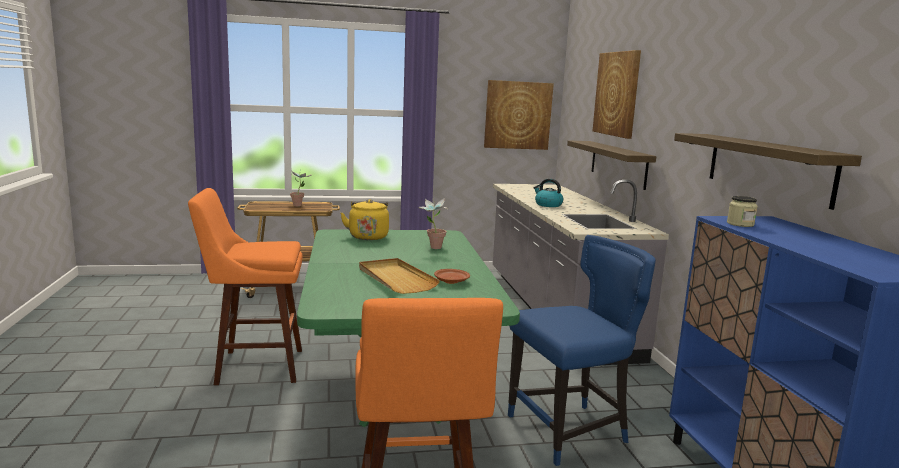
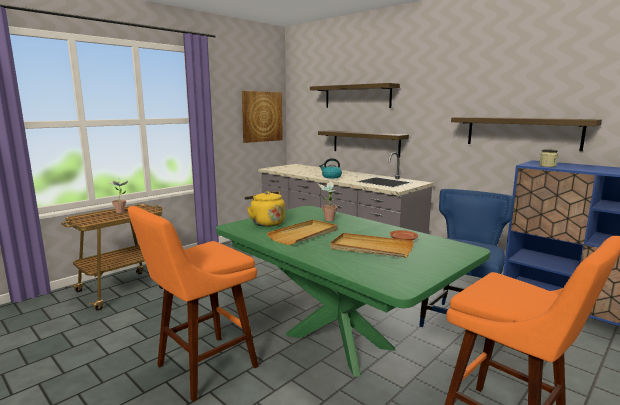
camera: 35 degrees left, 0 degrees up
(372, 253) = (304, 234): none -> beige tray
(617, 94) = (357, 96): picture -> shelf

